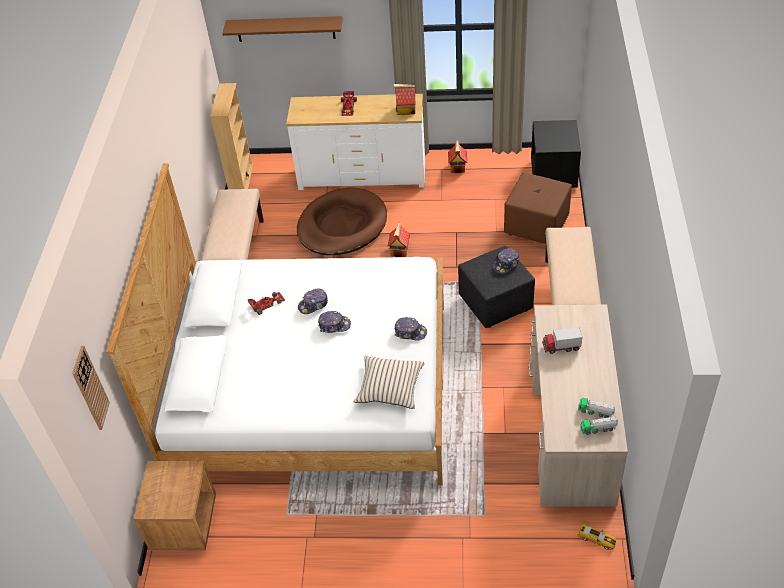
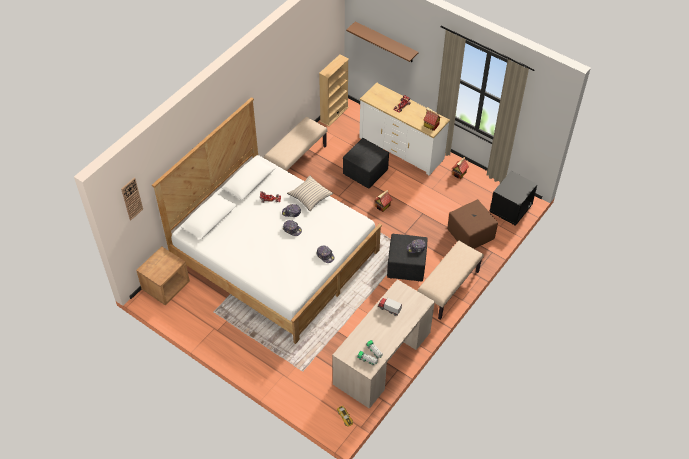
camera: 30 degrees right, 5 degrees up
(342, 225) = (364, 173): brown dog bed -> black ottoman
(389, 387) = (290, 278): beige pillow -> beige pillow (310, 196)

